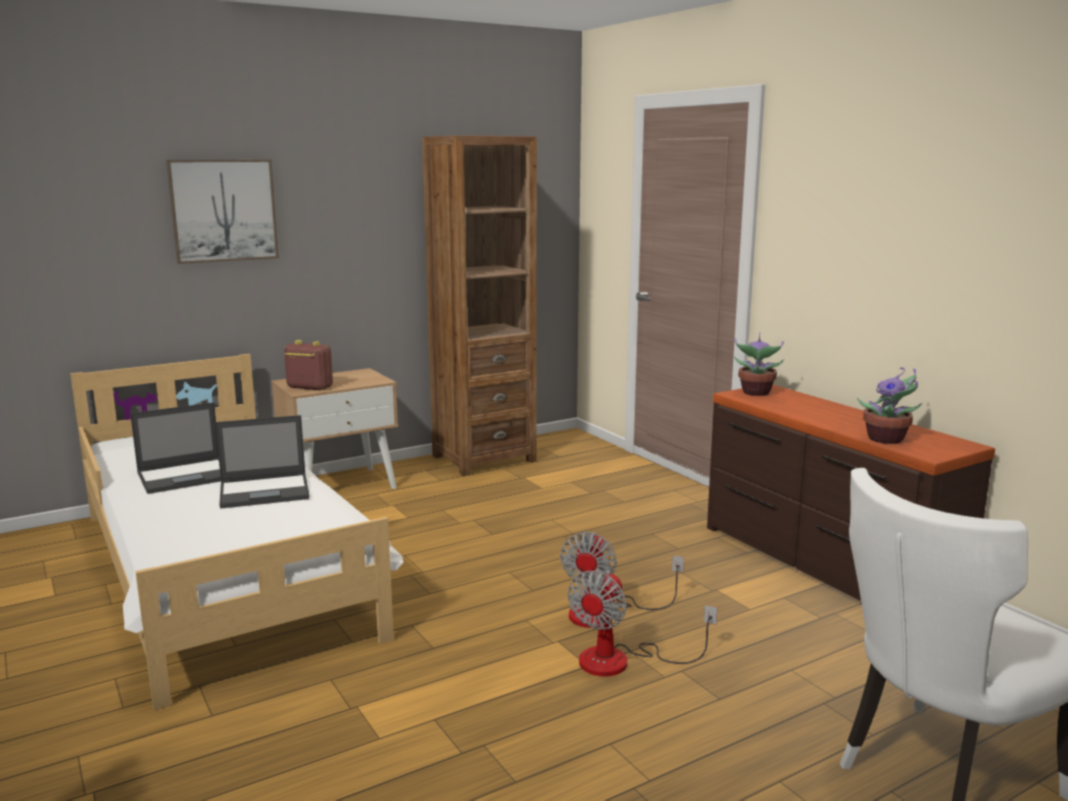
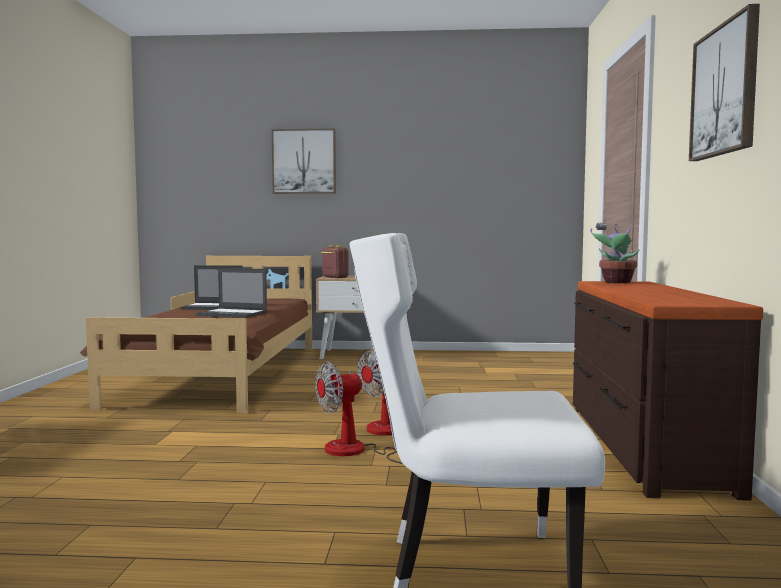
camera: 35 degrees right, 10 degrees down
(223, 572) = (225, 374): white bed -> brown bed
(483, 458) = (474, 356): brown bookcase -> none
(887, 440) = (653, 297): potted plant -> none
(923, 224) = (725, 90): none -> picture

